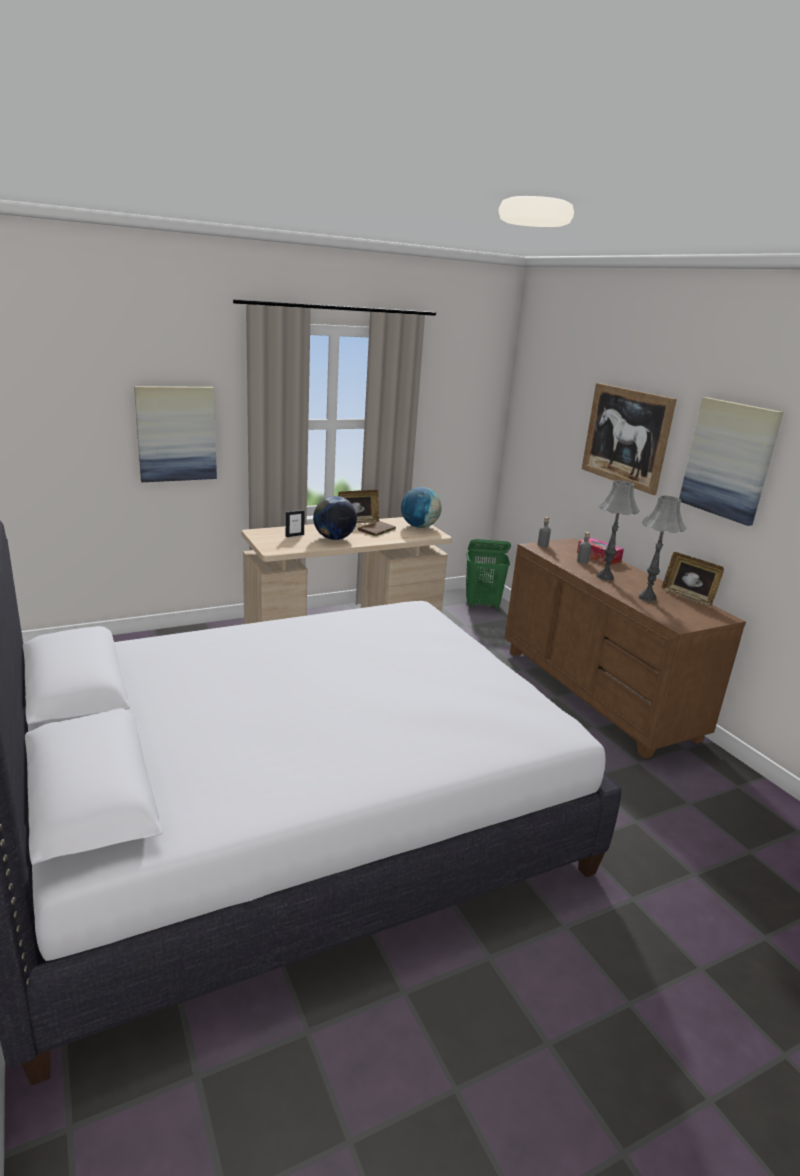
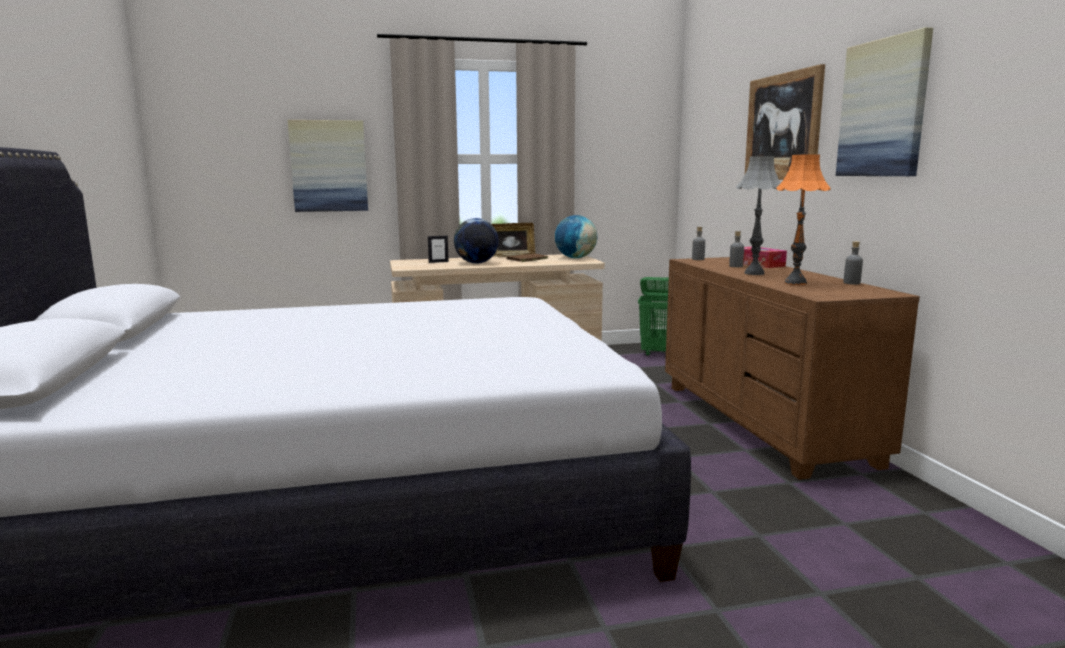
camera: 15 degrees right, 10 degrees down
(647, 598) = (796, 283): grey table lamp -> orange table lamp
(688, 597) = (851, 283): picture frame -> grey bottle

